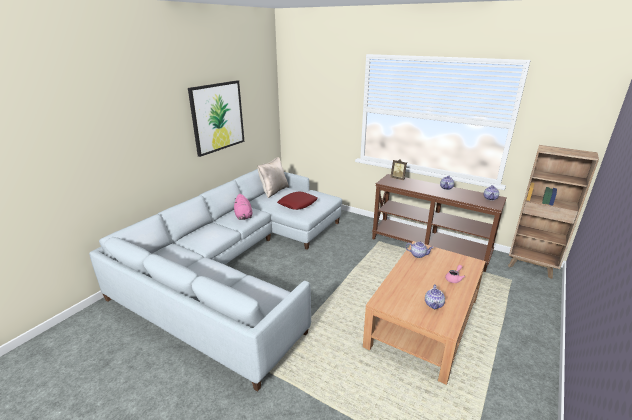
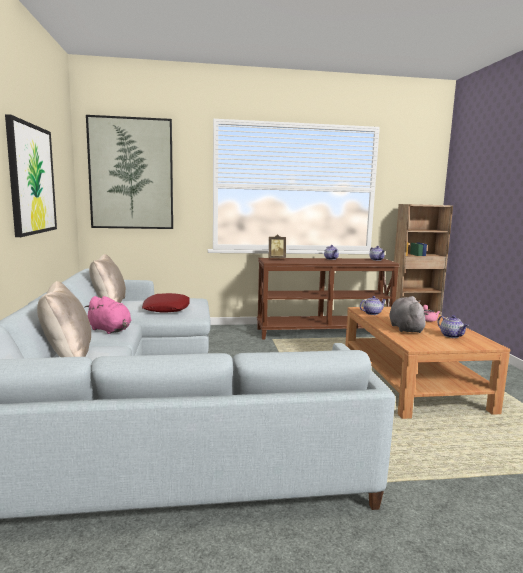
camera: 40 degrees left, 15 degrees down
(202, 231) = (67, 356): none -> beige pillow
(309, 97) = (131, 174): none -> picture
(411, 281) = (405, 328): none -> grey plush toy

